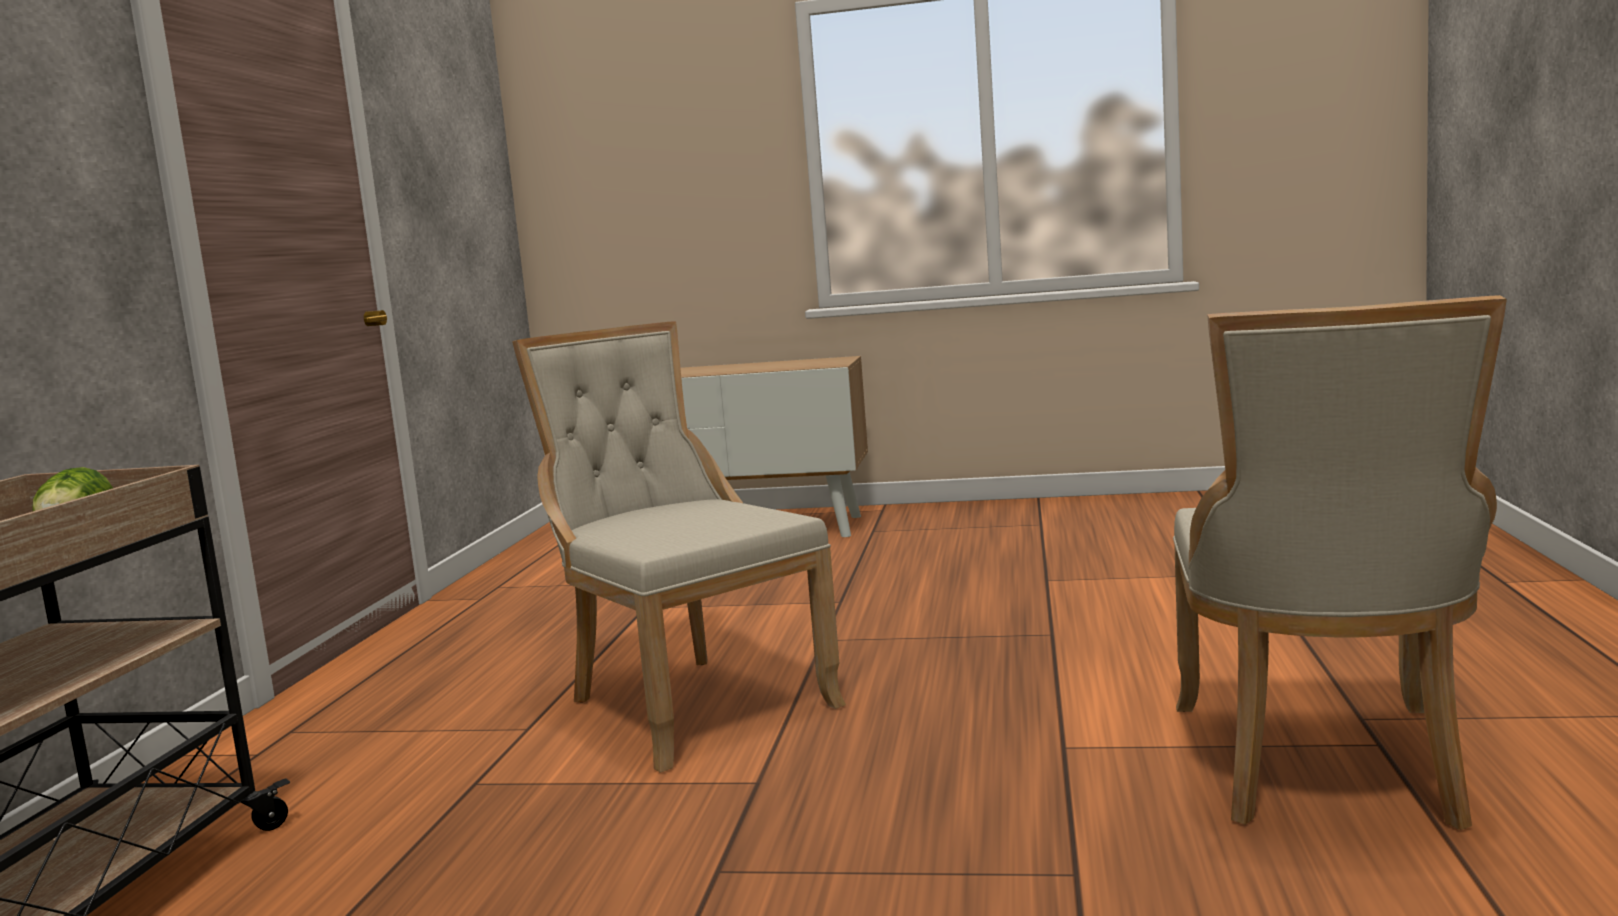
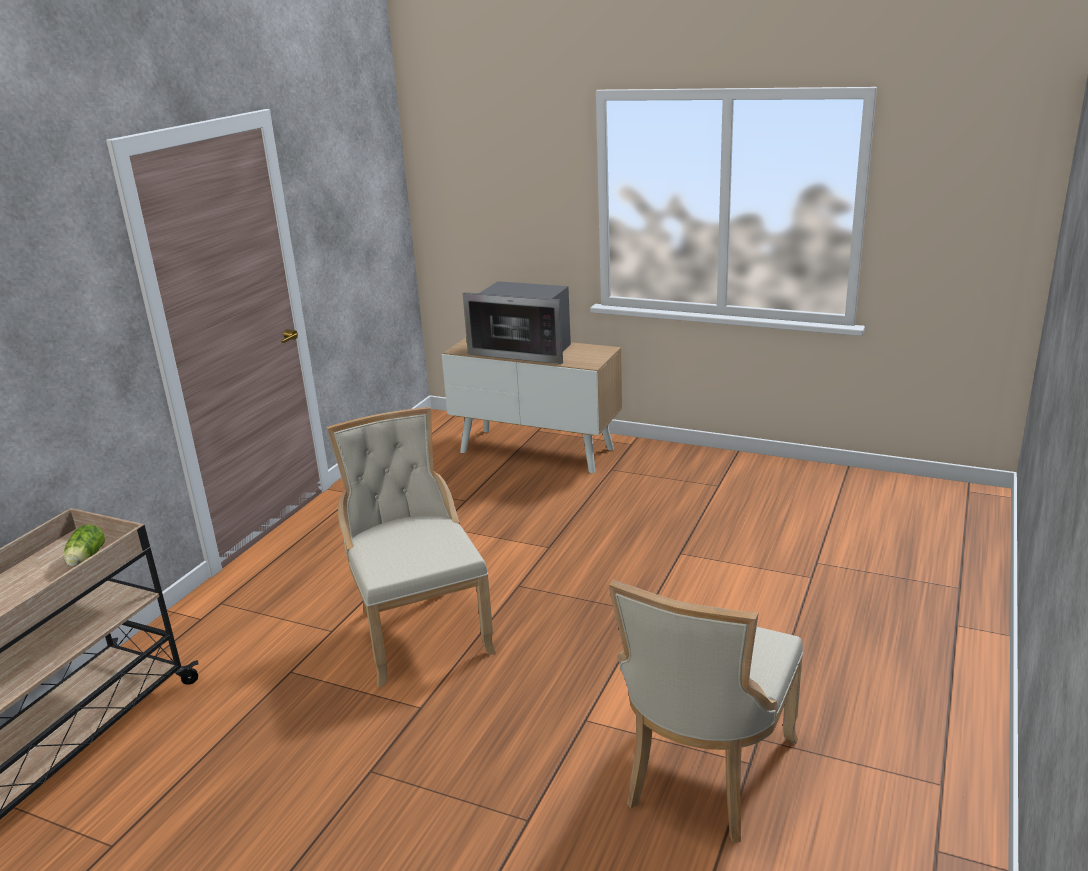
camera: 15 degrees right, 15 degrees up
(722, 369) = (524, 350): none -> microwave

